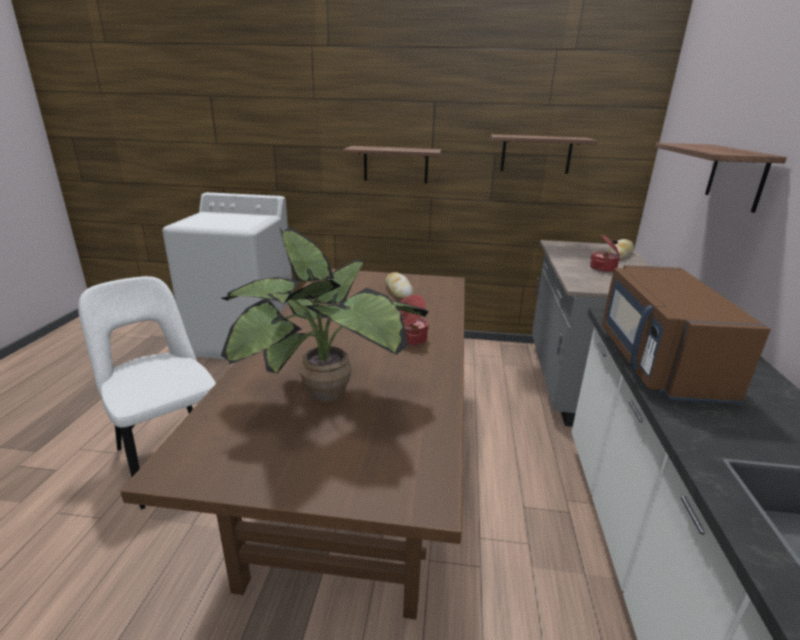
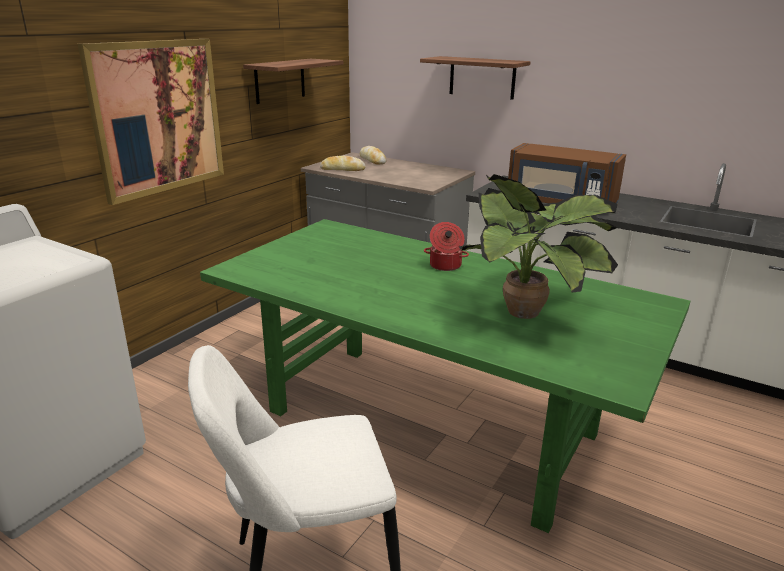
camera: 65 degrees left, 0 degrees up
(360, 470) = (427, 422): brown dining table -> green dining table
(395, 164) = (158, 117): shelf -> picture
(398, 290) = (328, 248): bread -> bread (342, 169)
(604, 269) = (398, 171): cooking pot -> none

